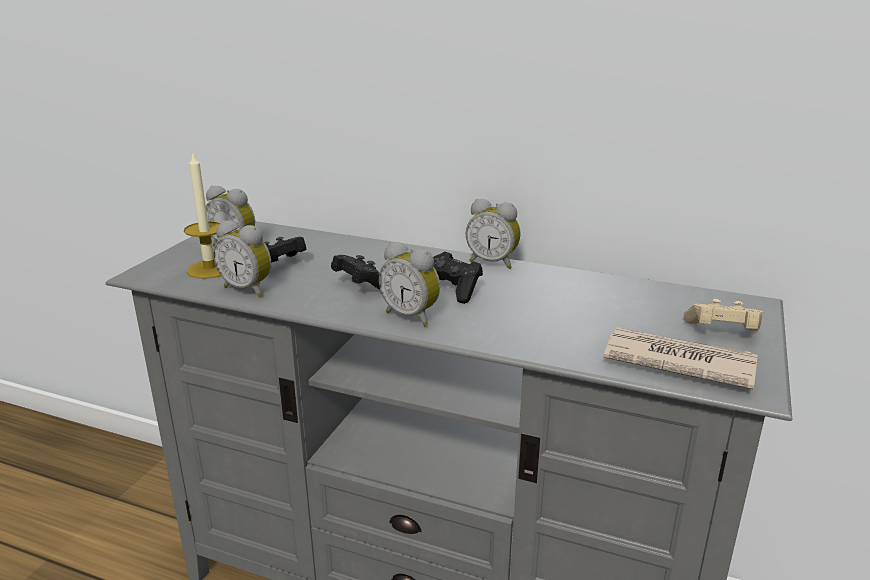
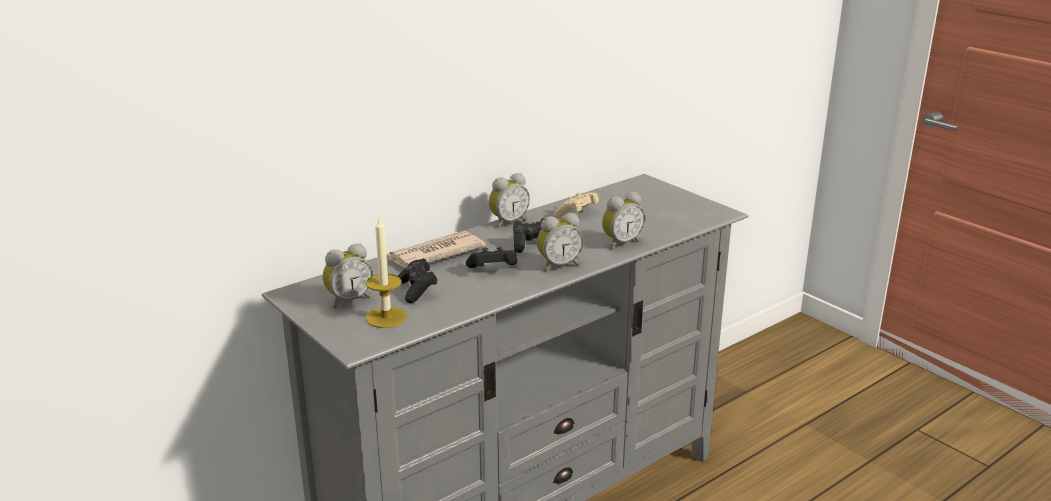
camera: 60 degrees left, 0 degrees up
(248, 289) = (447, 308): alarm clock -> alarm clock (620, 243)
(676, 361) = (683, 218): newspaper -> newspaper (434, 254)
(722, 332) = (665, 198): beige game controller -> beige game controller (577, 214)

